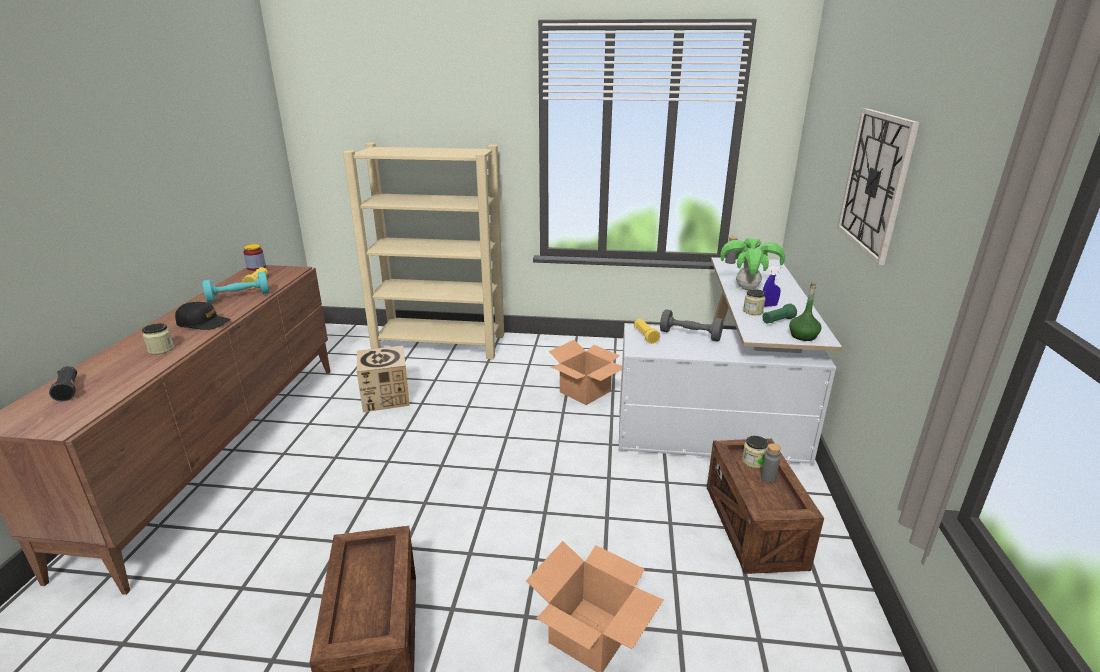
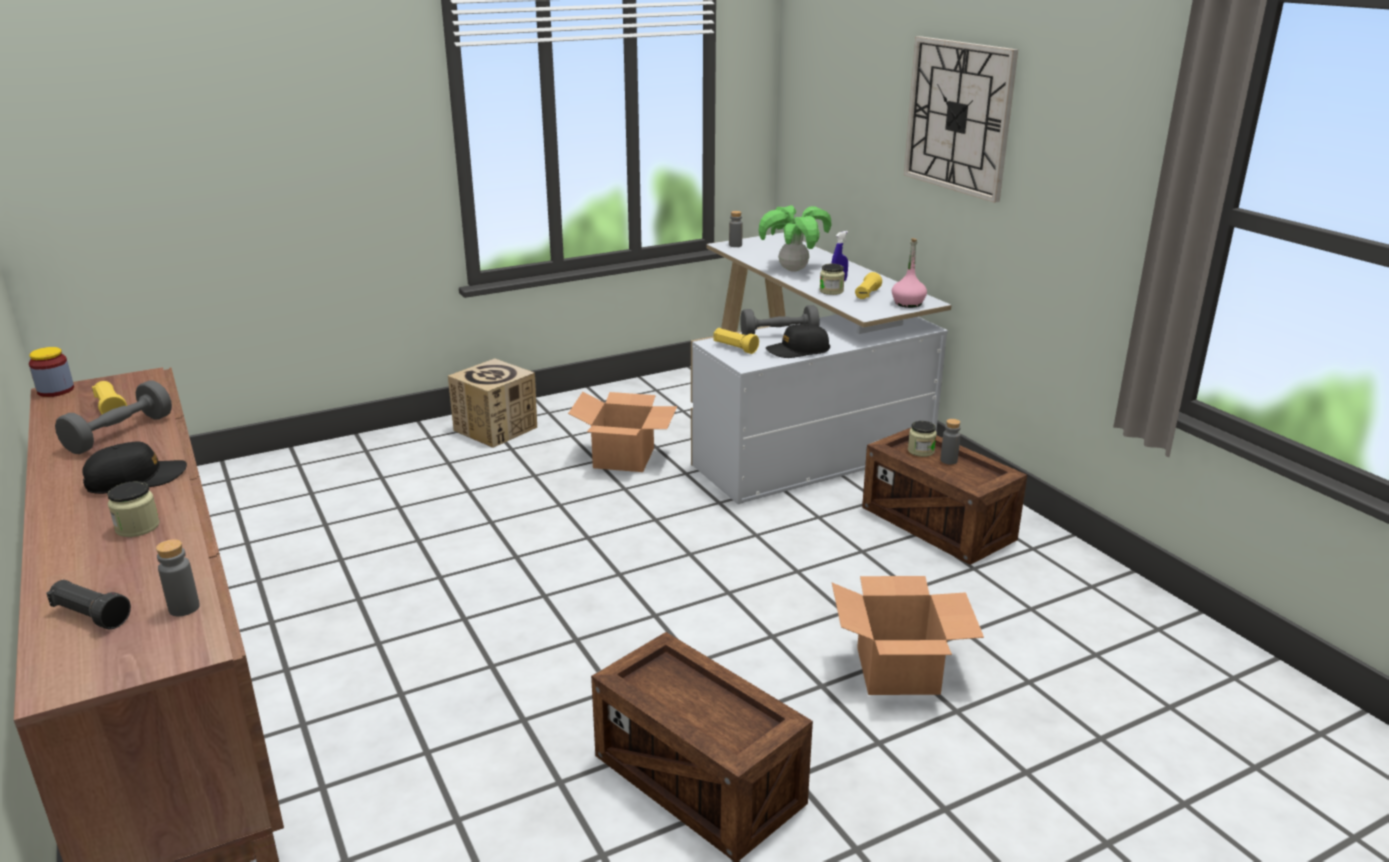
camera: 35 degrees left, 0 degrees up
(98, 402) = (184, 608): none -> grey bottle
(239, 297) = (120, 434): turquoise dumbbell -> grey dumbbell
(386, 397) = (352, 550): cardboard box -> cardboard box (496, 429)
(440, 343) = (341, 460): beige bookcase -> none
(687, 350) = (798, 351): none -> black cap
(777, 321) = (866, 295): green flashlight -> yellow flashlight
(803, 336) = (908, 303): green bottle -> pink bottle

